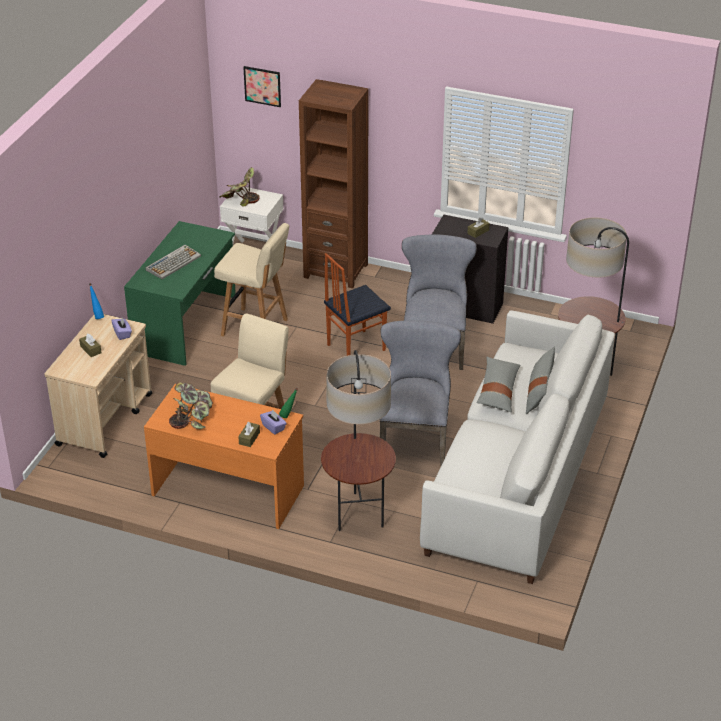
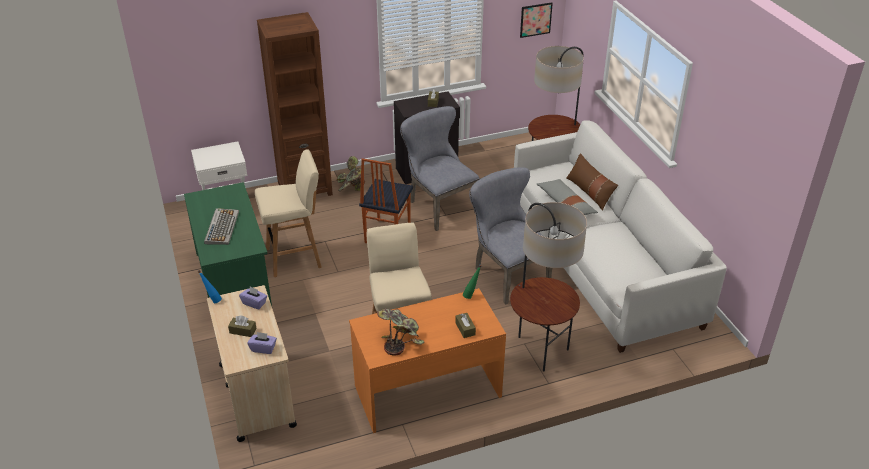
camera: 40 degrees left, 0 degrees up
(239, 200) = (208, 159): potted plant -> potted plant (350, 187)
(262, 86) = (202, 45): picture -> picture (535, 19)
(273, 427) = (471, 310): purple tissue box -> purple tissue box (263, 348)
(539, 392) = (589, 192): grey pillow -> brown pillow

